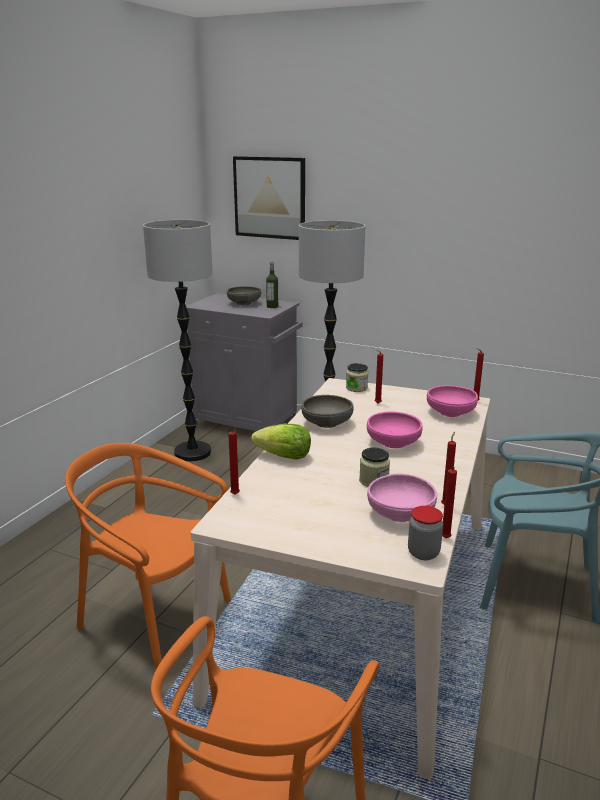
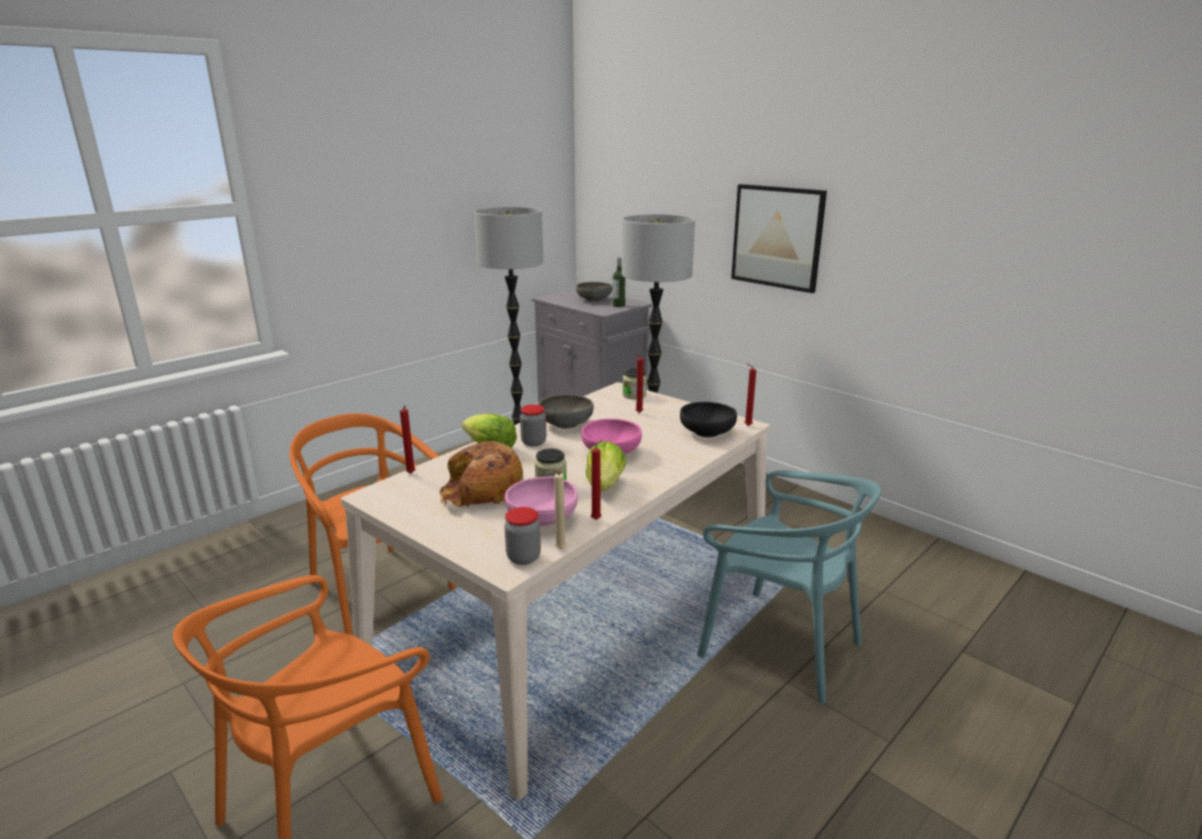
camera: 20 degrees right, 0 degrees up
(269, 198) = (630, 189): picture -> picture (777, 237)
(316, 445) = (533, 442): none -> jar
(319, 499) = (481, 491): none -> bread
(420, 473) = (605, 485): none -> lettuce
(445, 539) = (559, 550): red candle -> beige candle
(450, 413) = (707, 432): pink bowl -> black bowl

